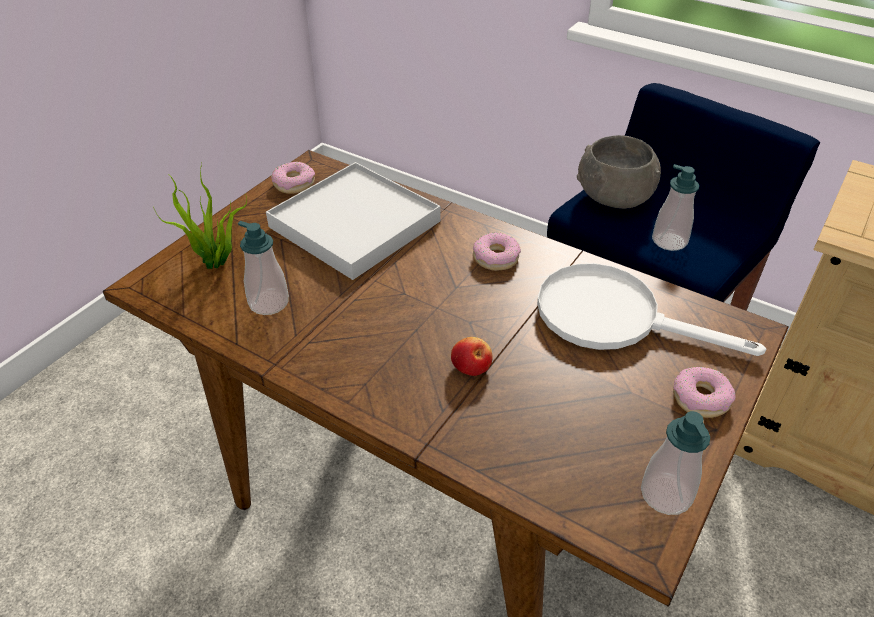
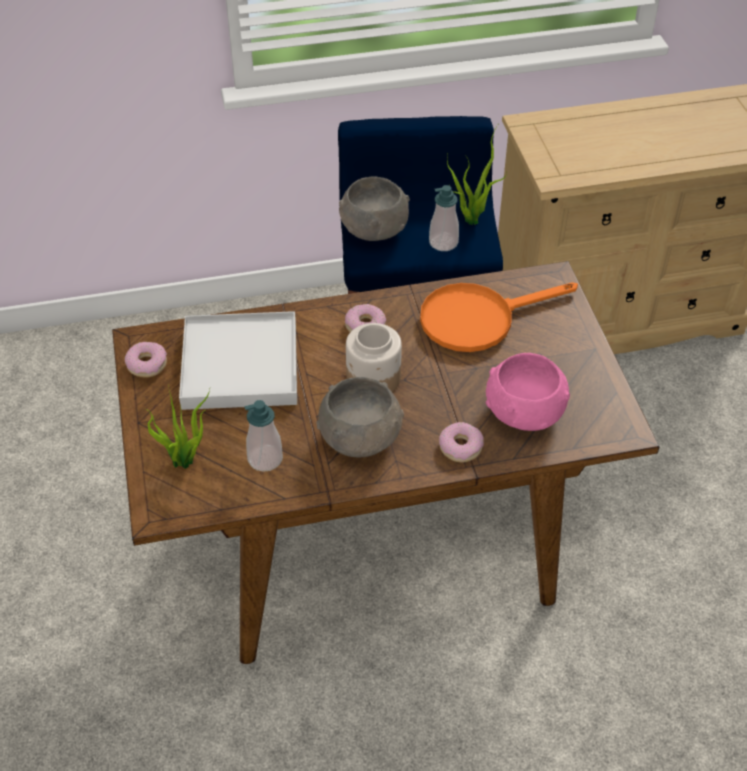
camera: 45 degrees left, 5 degrees up
(364, 342) = (361, 437): none -> grey bowl
(443, 302) = (373, 378): none -> jar
(471, 366) = (440, 406): apple -> none
(550, 433) = (524, 411): none -> pink bowl
(614, 317) = (478, 318): white frying pan -> orange frying pan
(666, 494) = (608, 400): soap dispenser -> none
(701, 398) = (571, 336): donut -> donut (460, 447)
(725, 236) = (470, 218): none -> potted plant

